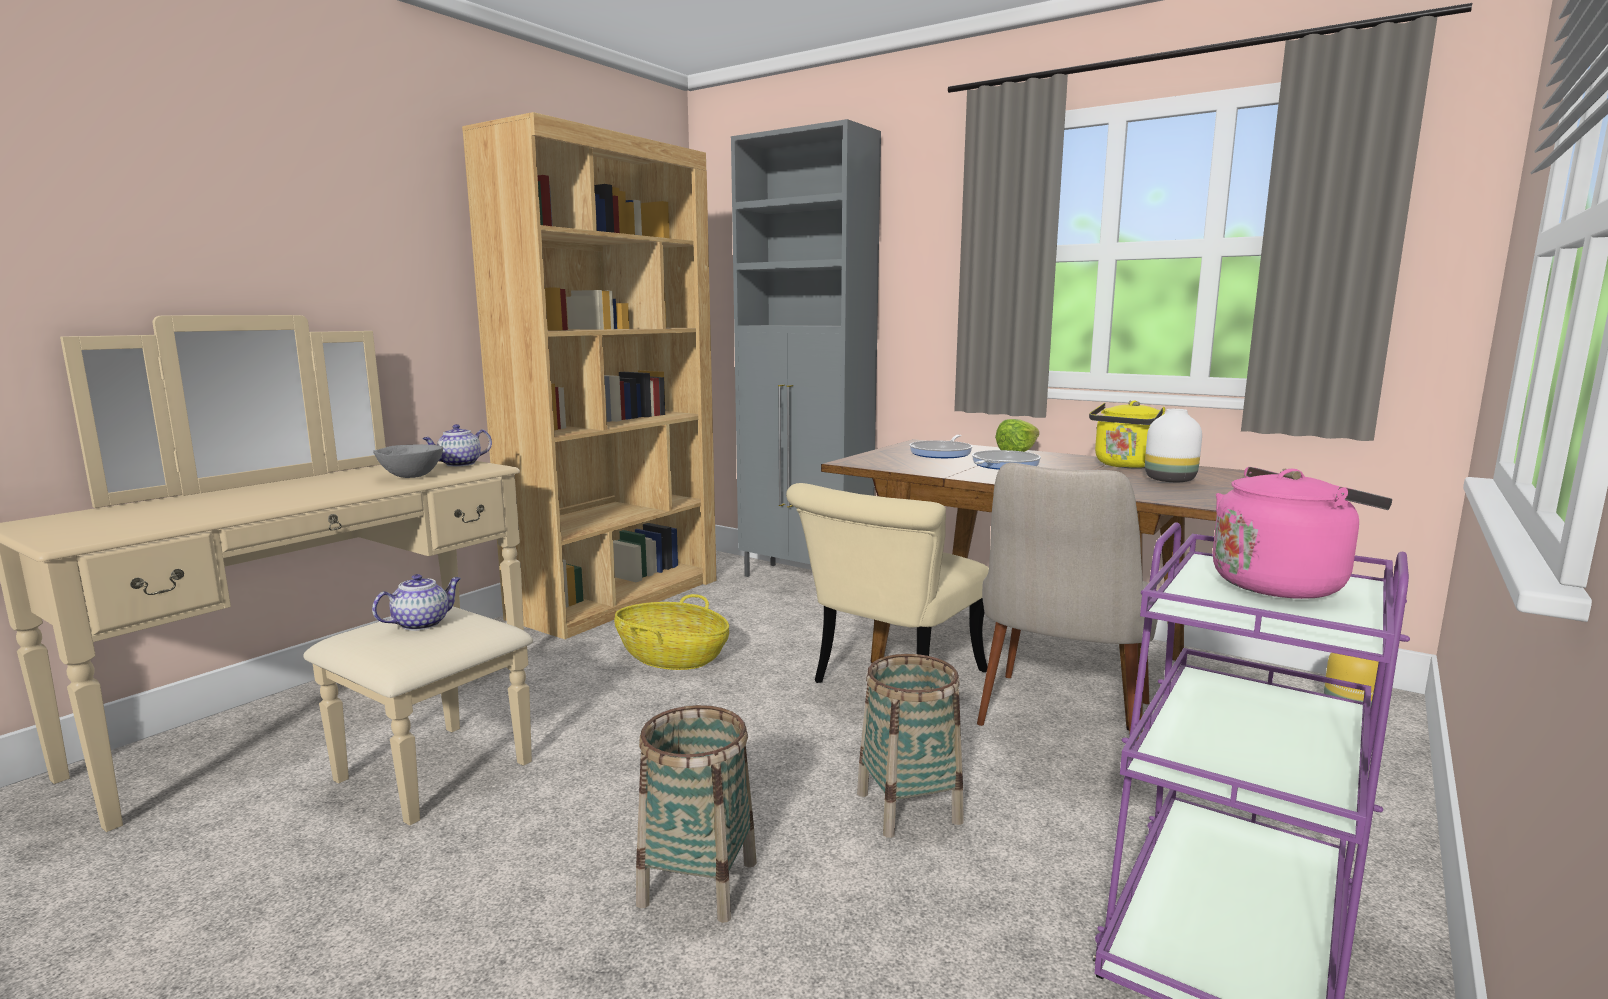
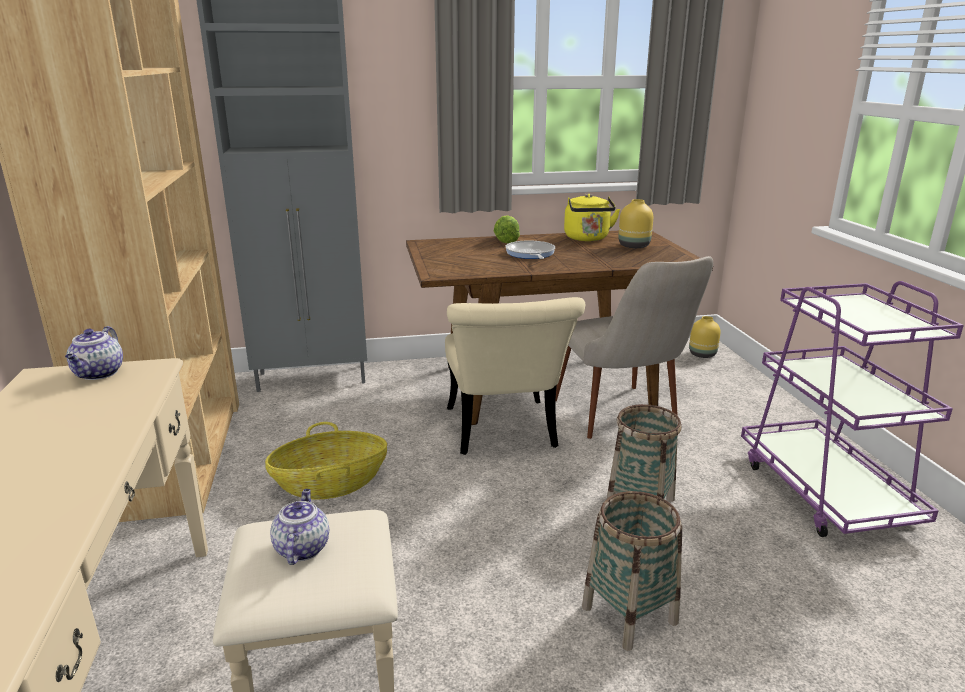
camera: 45 degrees left, 10 degrees up
(412, 476) = (103, 406): grey bowl -> none
(942, 453) = (466, 250): frying pan -> none
(1169, 480) = (634, 246): white vase -> yellow vase
(1282, 584) = (851, 308): pink kettle -> none

